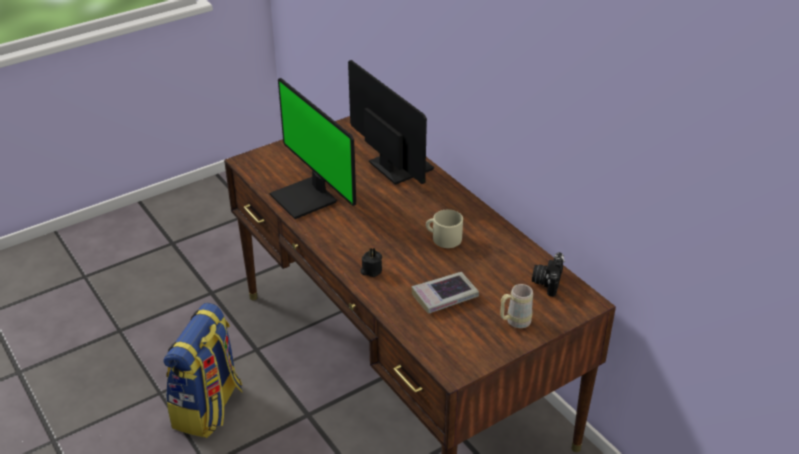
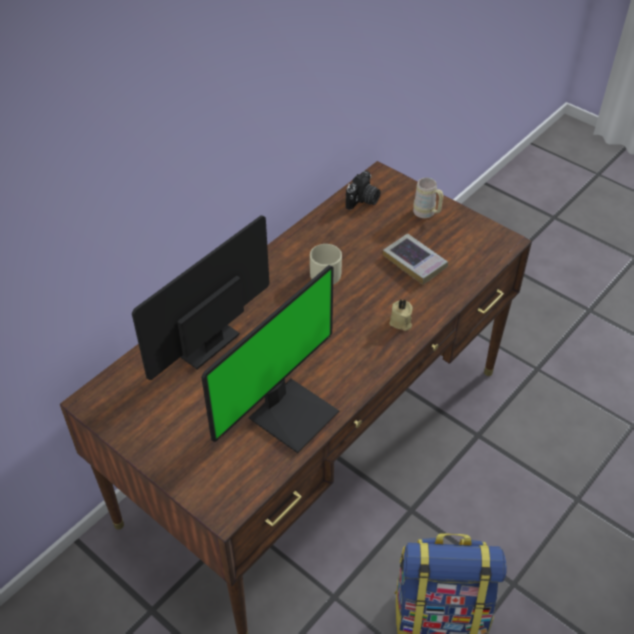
camera: 105 degrees left, 10 degrees up
(371, 270) = (401, 322): black candle -> beige candle
(547, 281) = (363, 200): camera -> camera turned 60 degrees counterclockwise

